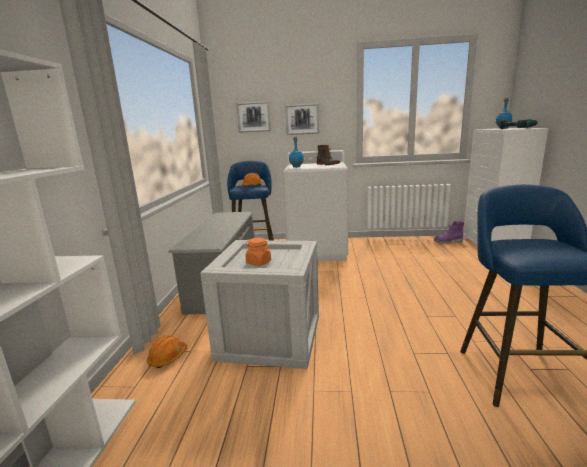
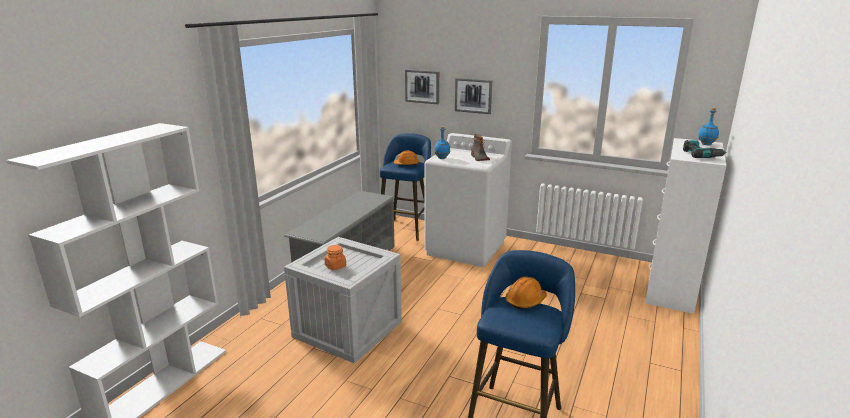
camera: 20 degrees right, 5 degrees up
(168, 357) = (263, 325): orange hard hat -> orange hard hat (525, 301)
(448, 242) = (625, 269): purple boot -> none

